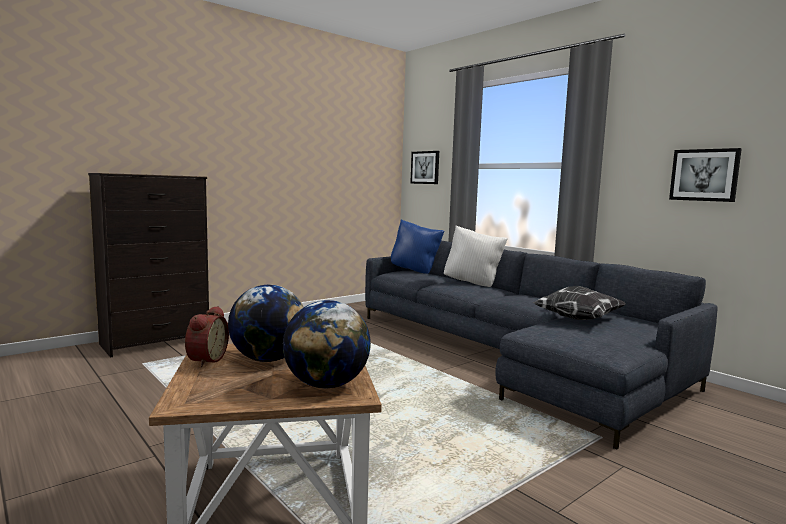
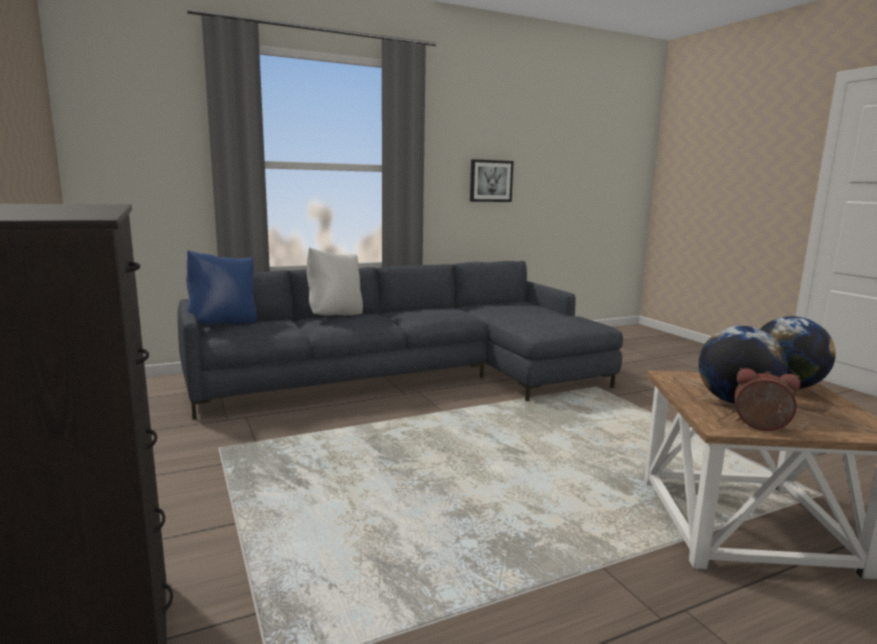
camera: 75 degrees left, 5 degrees up
(425, 167) = (129, 161): picture -> none
(576, 319) = (505, 314): pillow -> none

